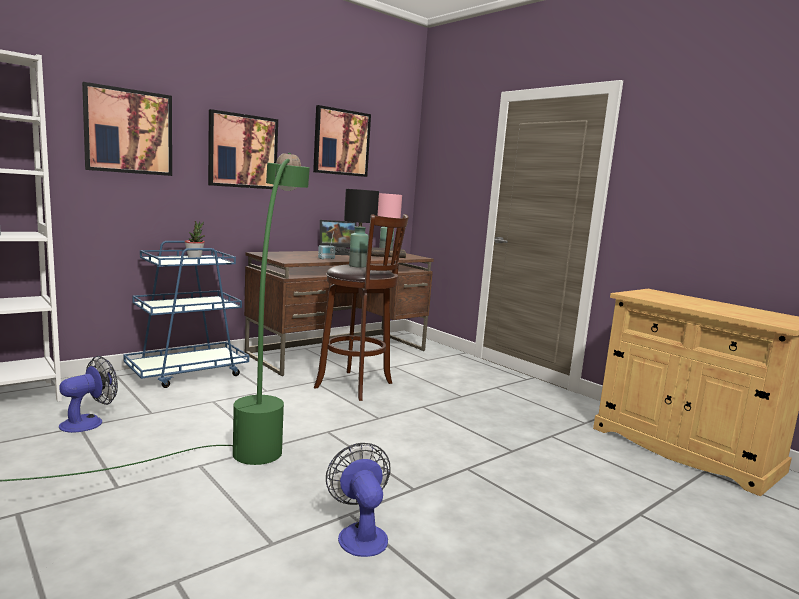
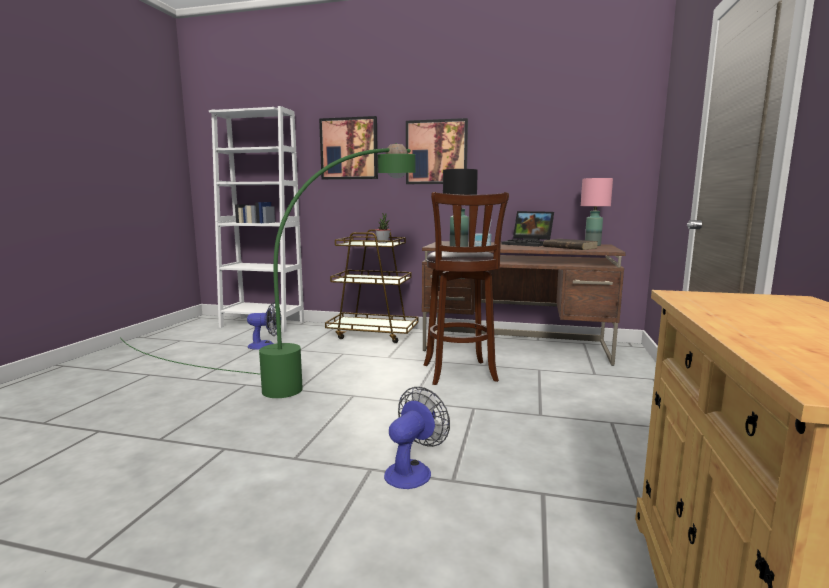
camera: 55 degrees right, 0 degrees up
(188, 373) = (373, 334): blue cart -> brown cart
(341, 142) = (544, 129): picture -> none
(360, 534) = (195, 462): fan -> fan (412, 470)

